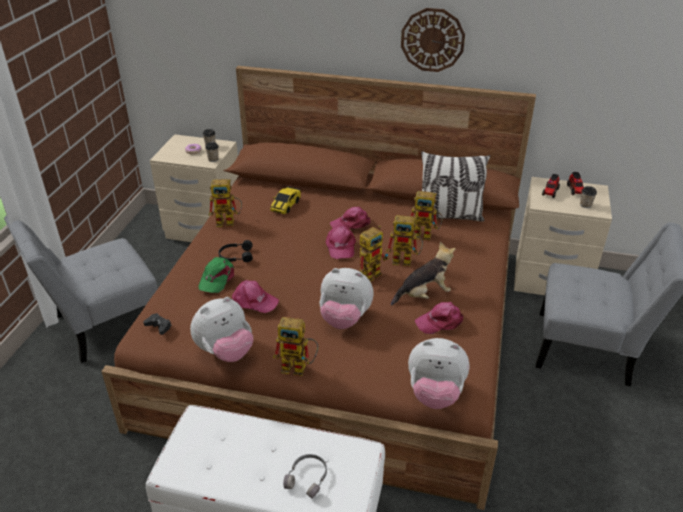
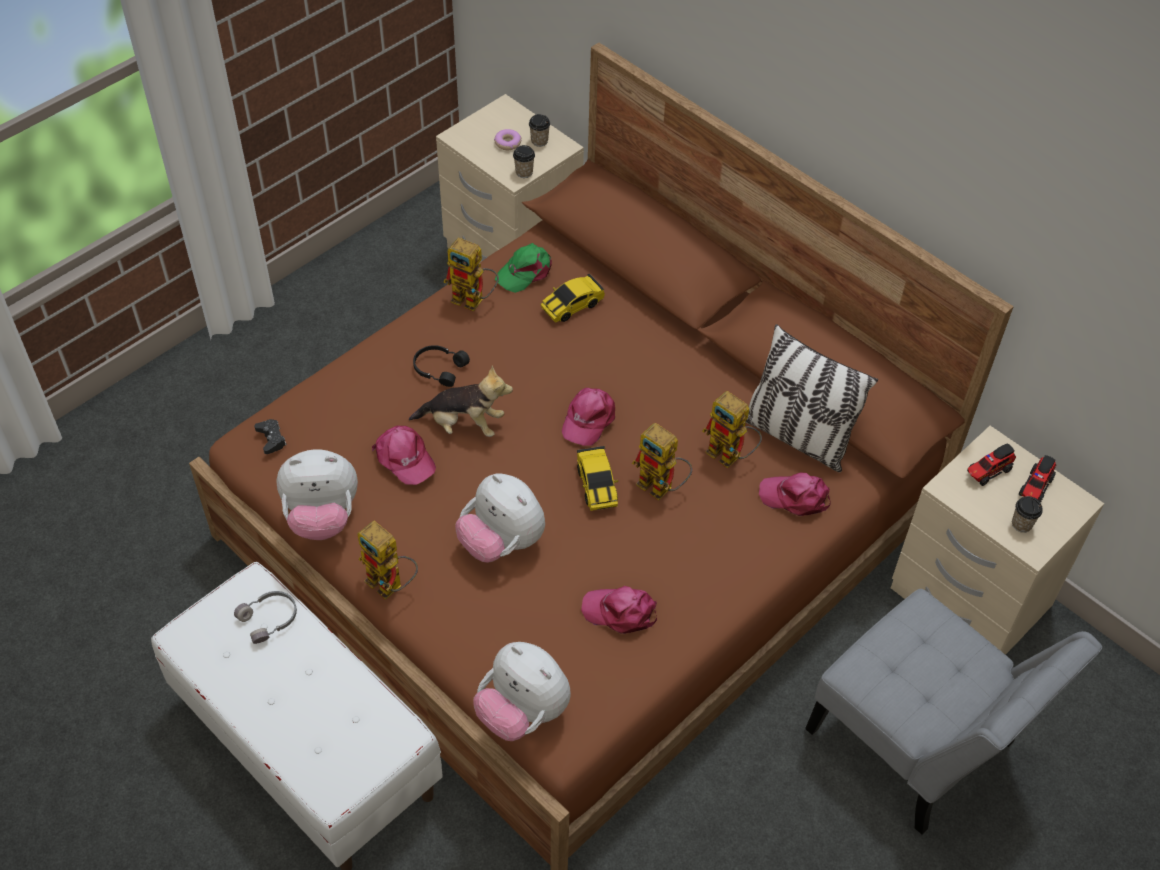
camera: 30 degrees right, 15 degrees up
(103, 324) = (282, 362): grey chair -> none
(217, 279) = (385, 398): green cap -> green cap (525, 272)
(308, 478) = (317, 731): grey headphones -> grey headphones (270, 619)
(351, 224) = (638, 383): pink cap -> pink cap (795, 497)
(372, 272) = (596, 485): toy robot -> toy car
(423, 295) = (637, 557): plush toy -> plush toy (463, 425)
(432, 40) = (876, 144): wall clock -> none

